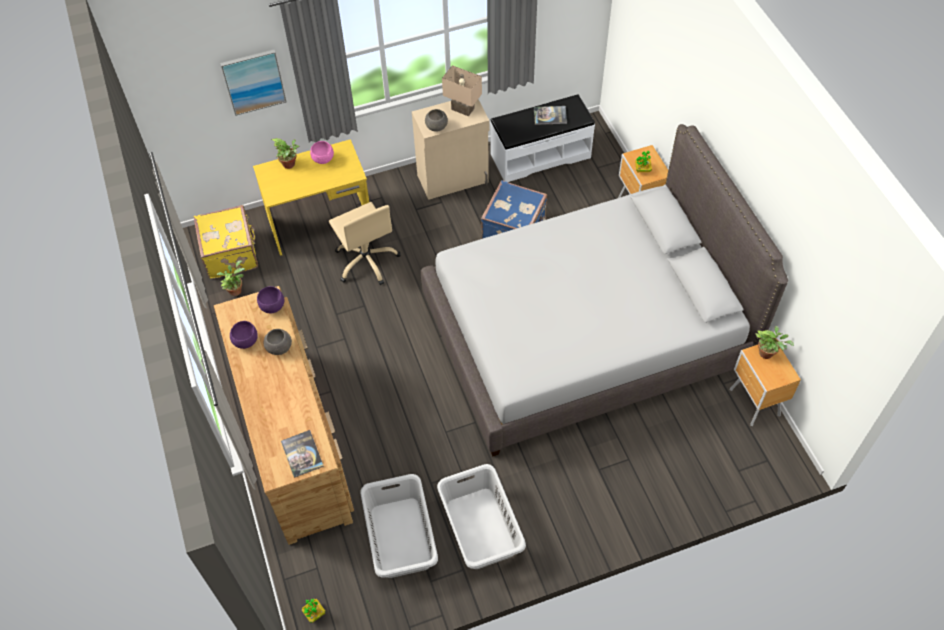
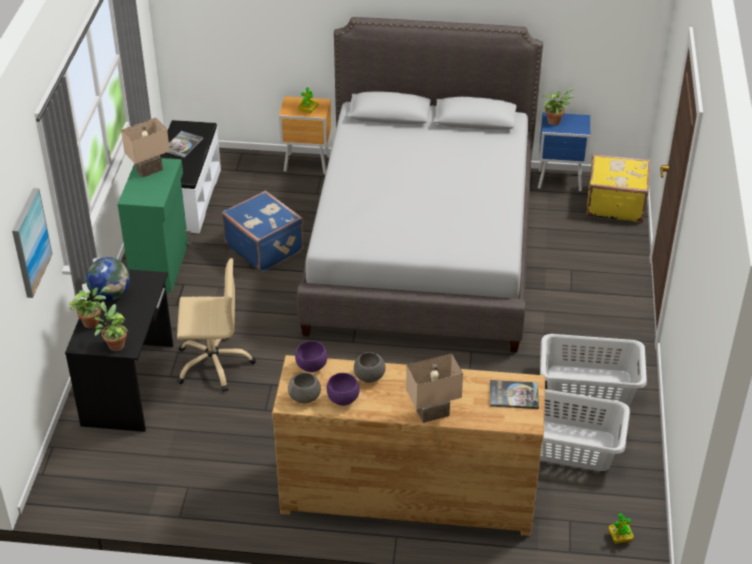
camera: 65 degrees left, 15 degrees down
(231, 253) = (104, 473): yellow suitcase -> yellow suitcase (615, 204)
(235, 289) = (162, 485): potted plant -> potted plant (114, 345)
(255, 406) = (433, 414): none -> beige table lamp
(321, 224) = (130, 384): yellow desk -> black desk
(324, 159) = (110, 294): pink bowl -> globe
(436, 127) = (156, 194): grey bowl -> grey bowl (305, 397)
(453, 179) = (161, 265): beige cabinet -> green cabinet
(754, 404) = (561, 181): brown nightstand -> blue nightstand

